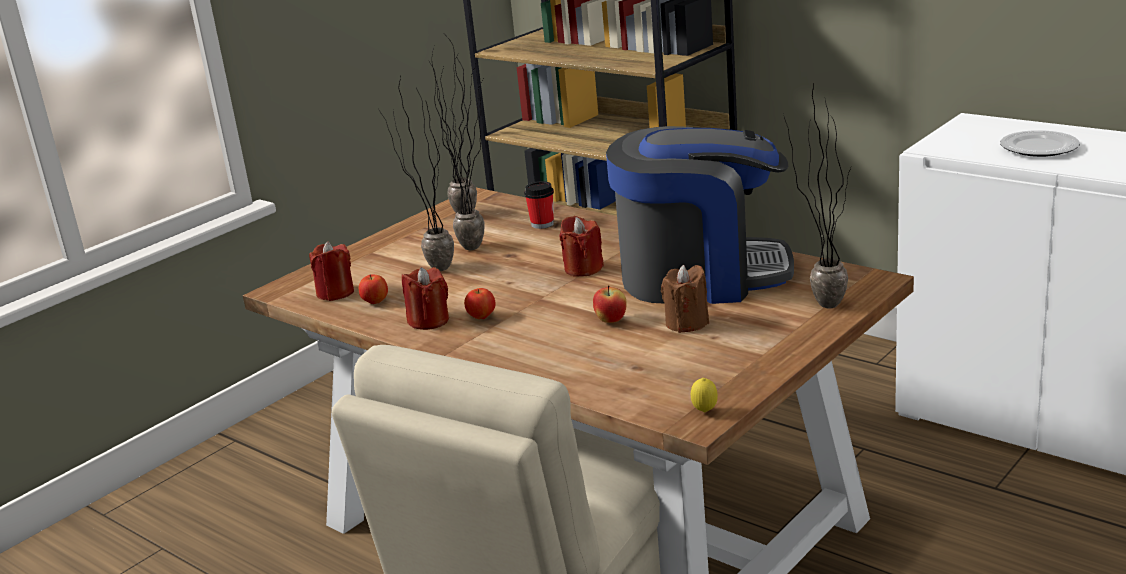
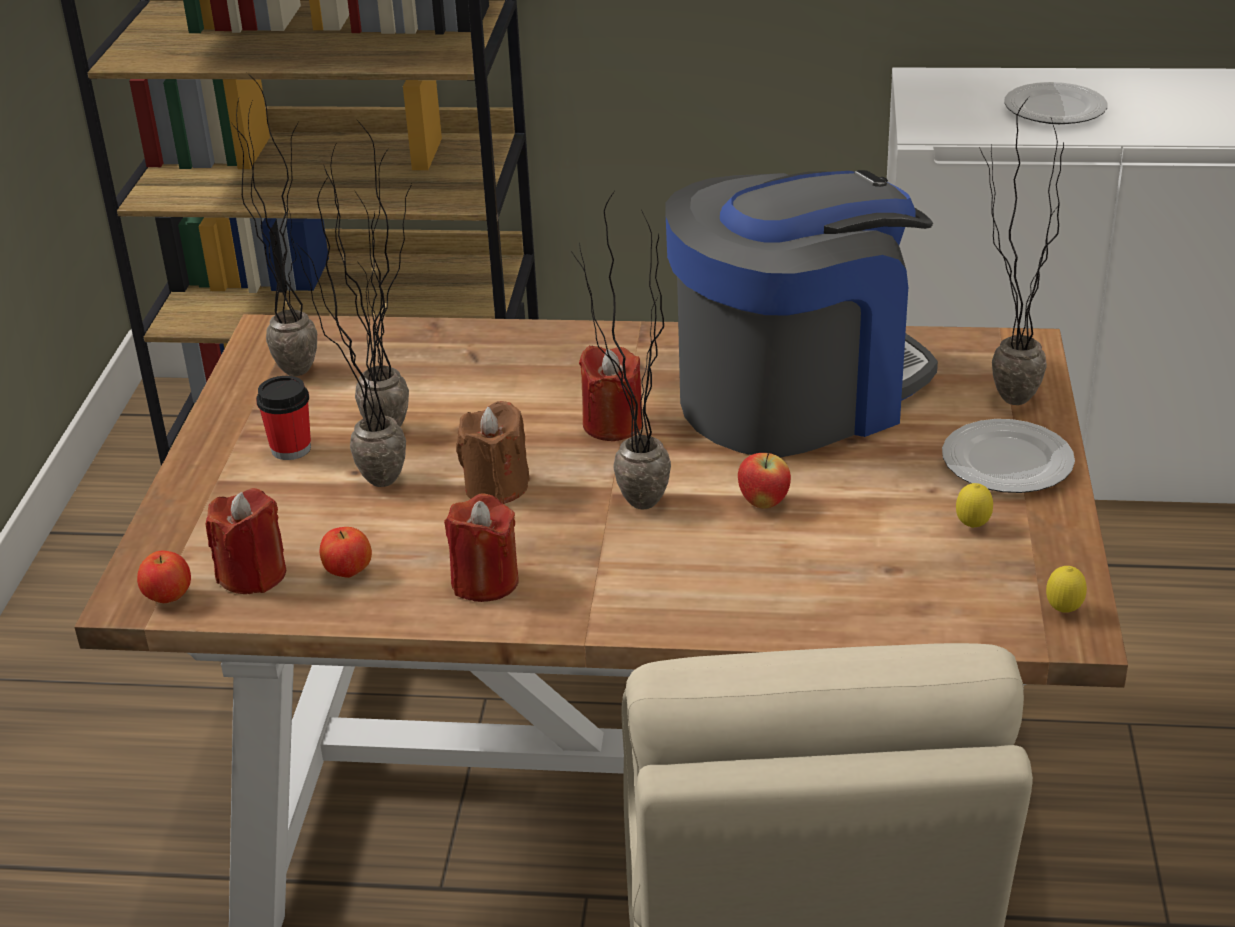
camera: 35 degrees left, 10 degrees up
(481, 317) = (561, 551): apple -> apple (168, 597)
(540, 305) = (625, 504): none -> potted plant
(542, 224) = (449, 360): cup -> cup (291, 449)
(686, 323) = (871, 478): brown candle -> brown candle (496, 487)
(711, 359) = (972, 527): none -> lemon
(777, 335) = (1007, 464): none -> plate

